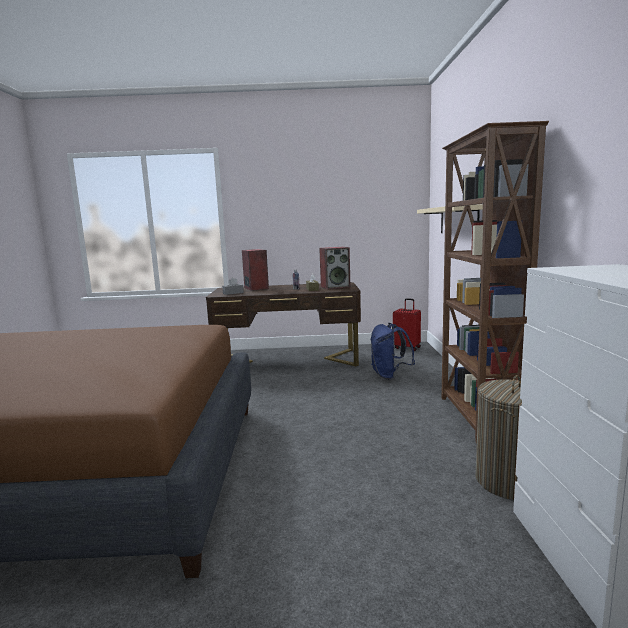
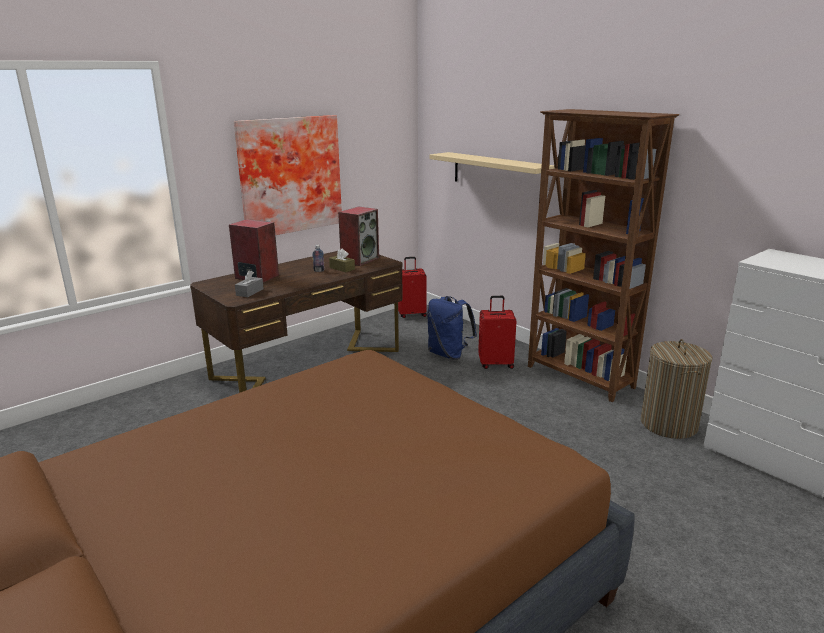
camera: 40 degrees left, 10 degrees up
(306, 224) = (289, 175): none -> picture
(416, 390) = (496, 364): none -> red suitcase

